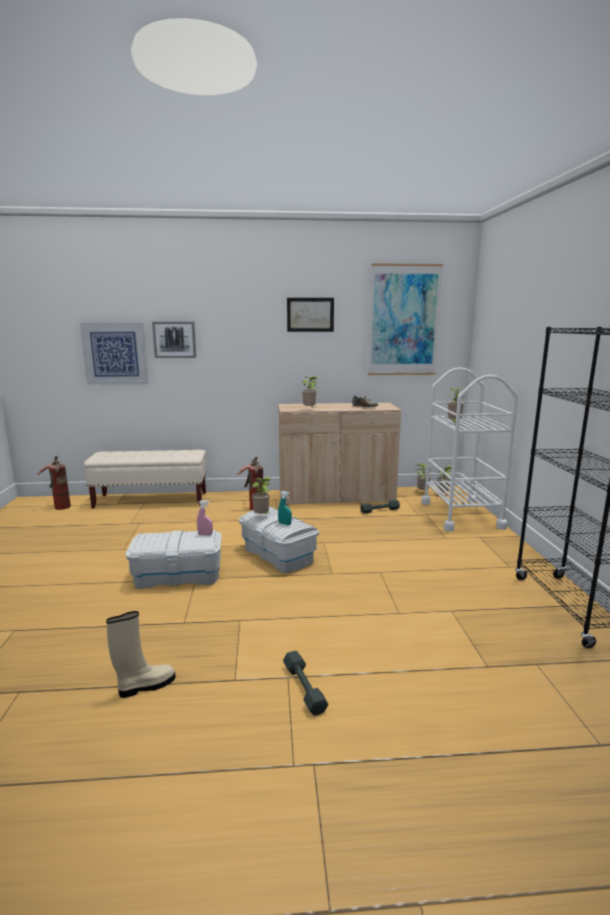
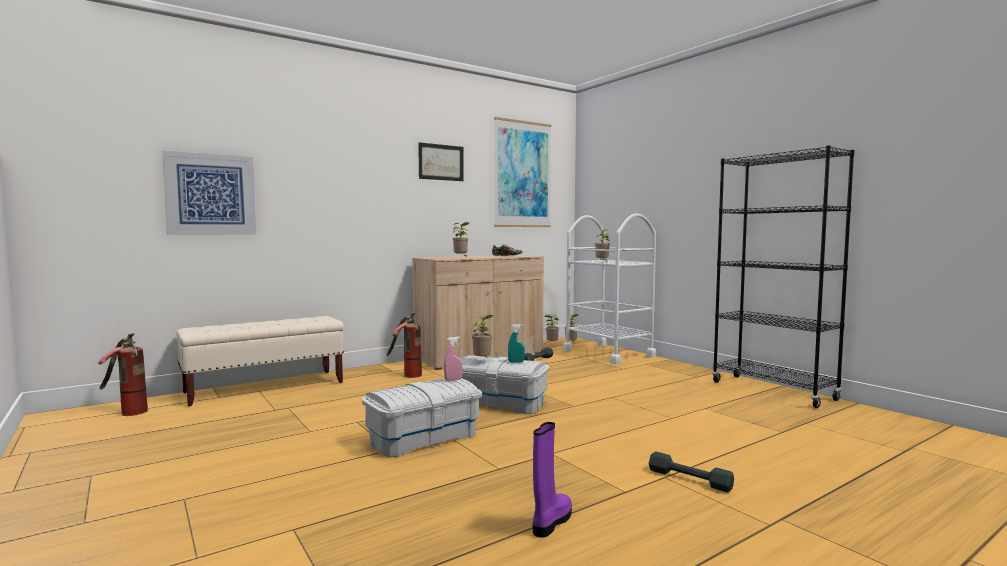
camera: 30 degrees left, 10 degrees down
(145, 686) = (551, 521): beige boot -> purple boot
(174, 339) = (292, 180): picture -> none

